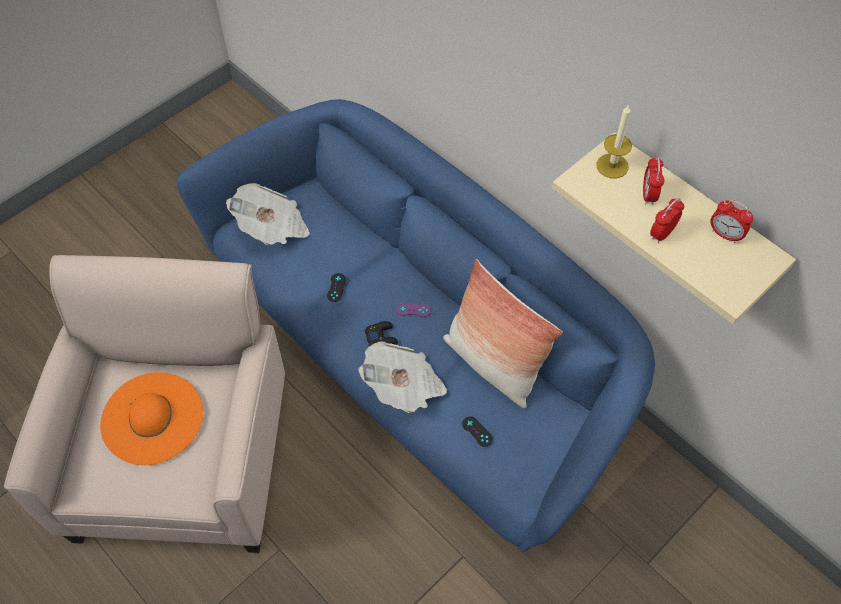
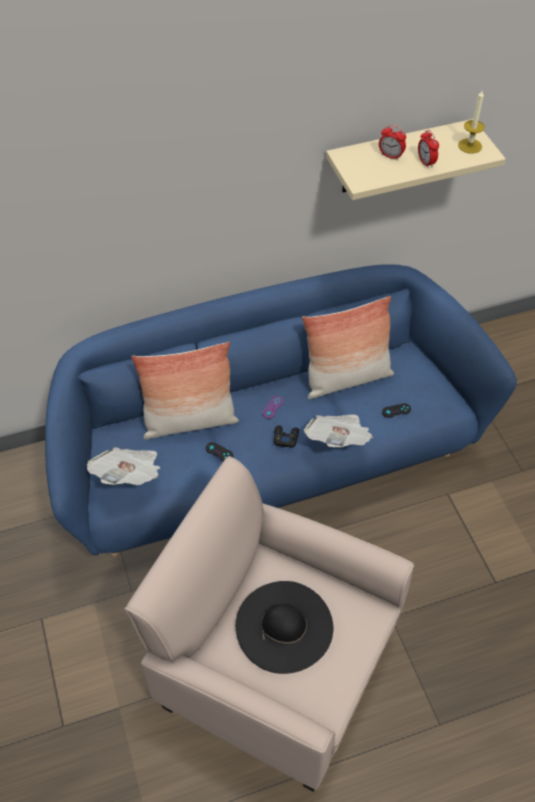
camera: 65 degrees left, 5 degrees down
(152, 418) = (284, 626): orange hat -> black hat
(359, 247) = (189, 421): none -> pillow
(612, 166) = (356, 162): candle -> candle (470, 146)
(725, 234) = (440, 137): alarm clock -> none

